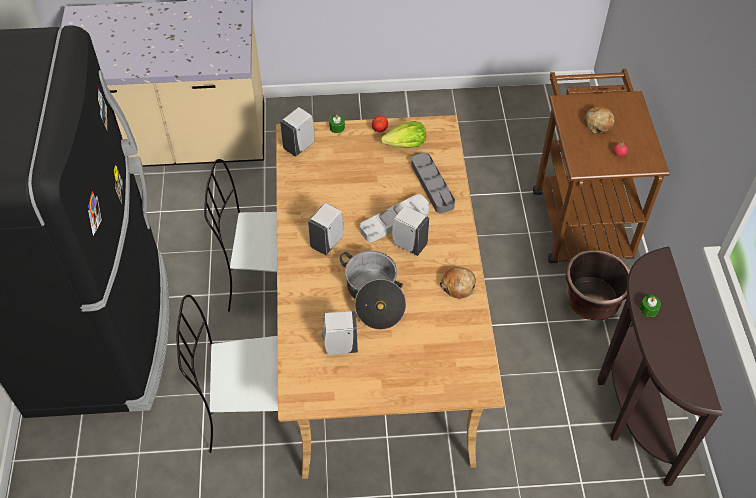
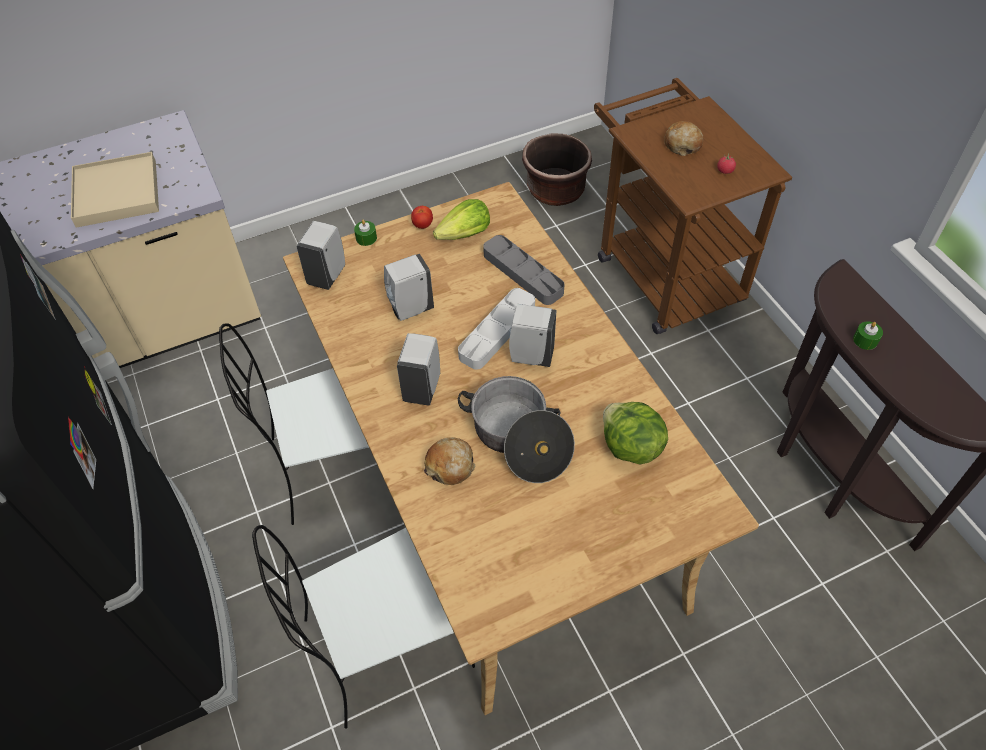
camera: 20 degrees left, 0 degrees up
(184, 48) = (116, 193): none -> beige tray
(339, 346) = (506, 524): white soap dispenser -> white soap dispenser (410, 309)
(445, 326) = (630, 447): none -> lettuce
(458, 286) = (620, 389): bread -> bread (450, 465)
(591, 300) = (724, 362): brown planter -> brown planter (555, 190)

